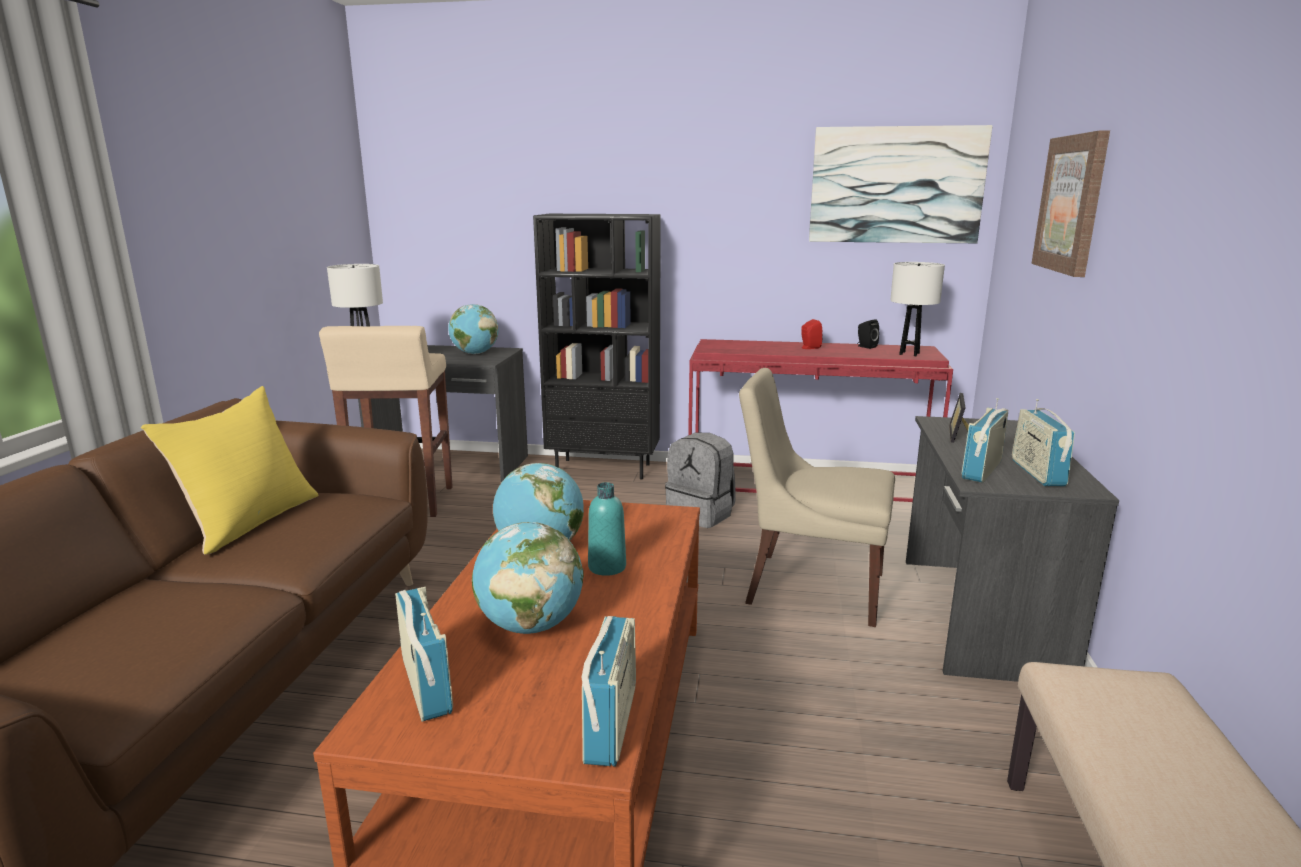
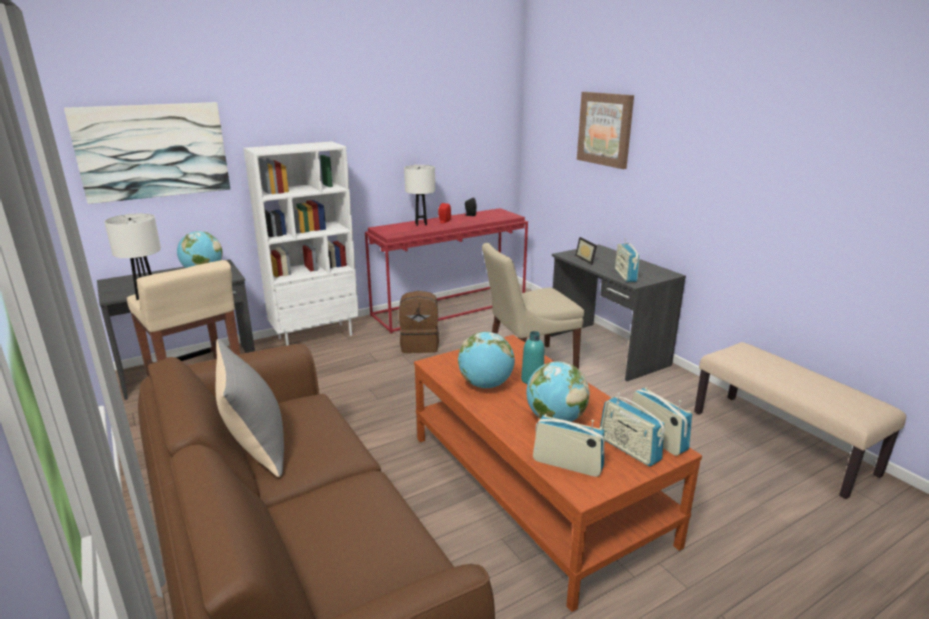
camera: 40 degrees left, 5 degrees up
(250, 521) = (256, 446): yellow pillow -> grey pillow
(604, 469) = (315, 336): black bookcase -> white bookcase
(701, 514) = (420, 345): grey backpack -> brown backpack
(896, 185) = (472, 112): picture -> picture (153, 151)
(909, 354) = (499, 216): white table lamp -> white table lamp (421, 224)
(1037, 473) = (644, 271): radio -> radio (628, 449)

